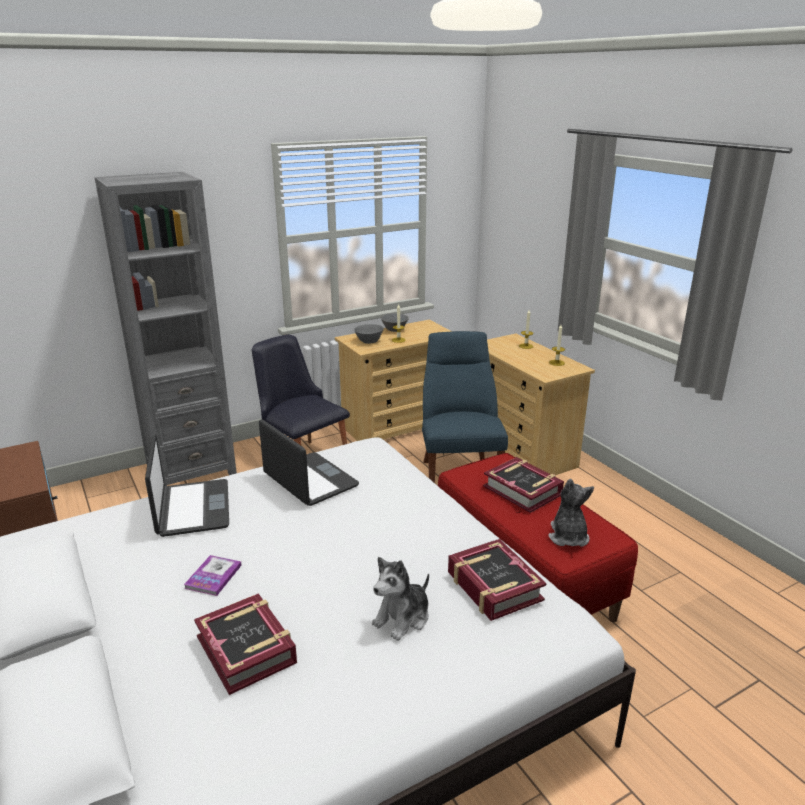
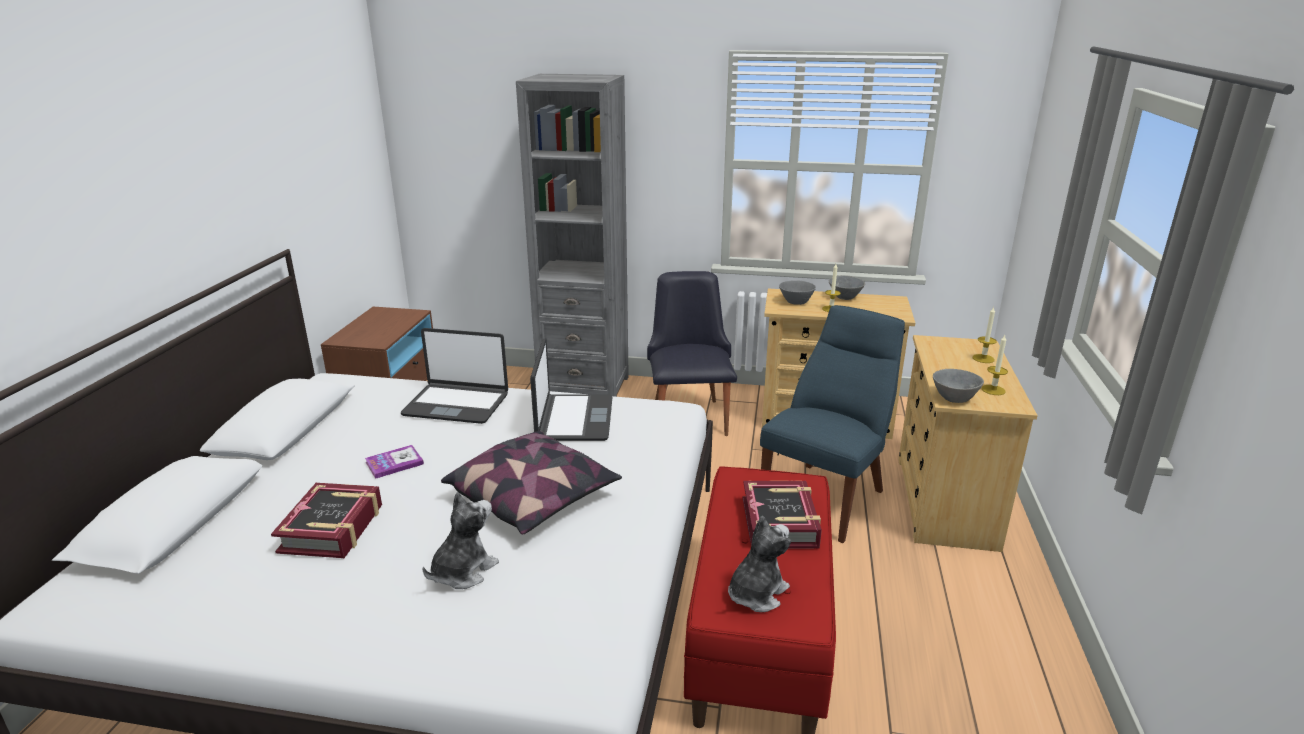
camera: 40 degrees right, 0 degrees up
(192, 509) = (457, 404): laptop -> laptop turned 75 degrees clockwise
(370, 547) = (534, 499): none -> pillow
(403, 618) = (463, 571): plush toy -> plush toy turned 135 degrees clockwise
(493, 586) = (576, 590): book -> none
(546, 374) = (954, 397): none -> grey bowl

